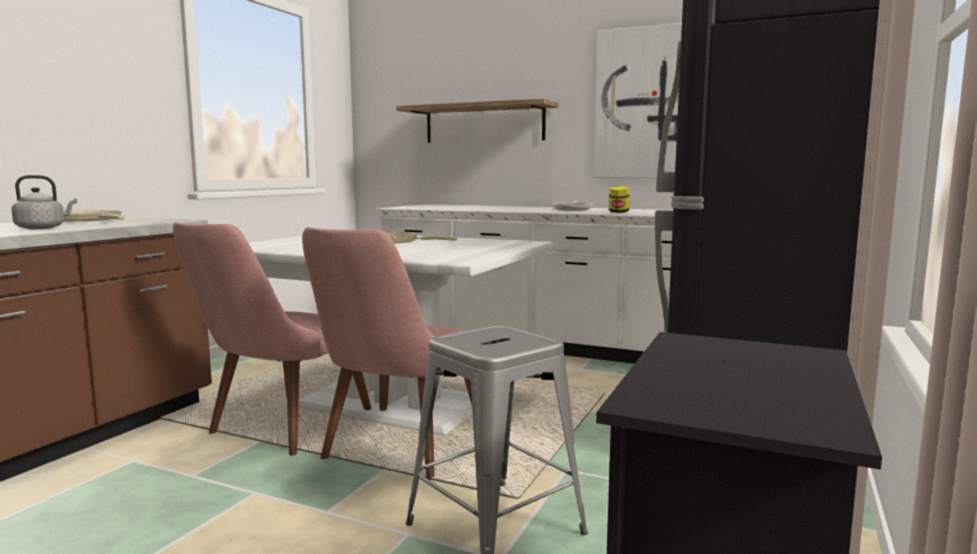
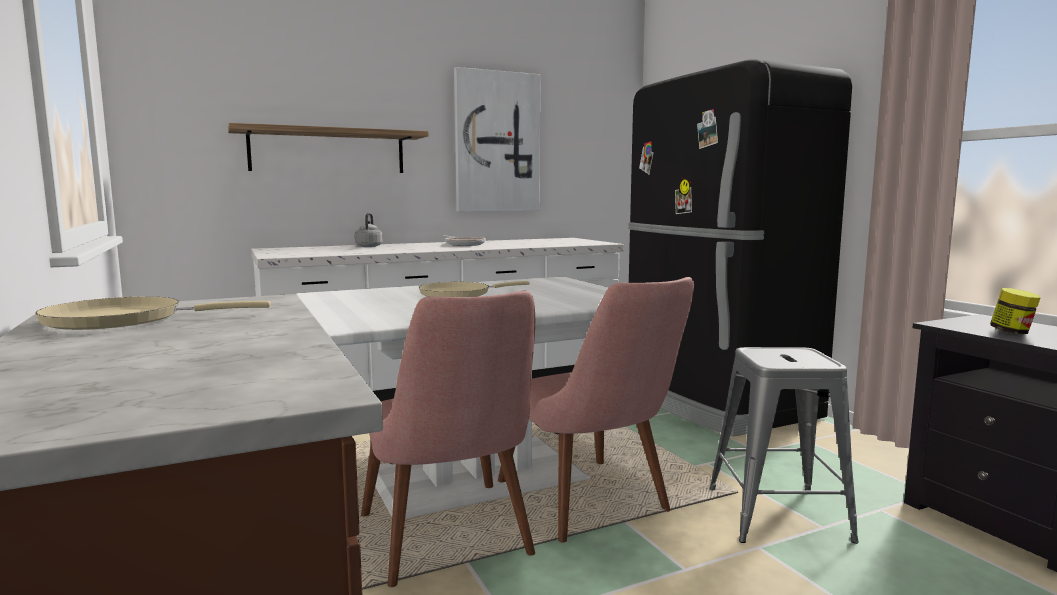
camera: 50 degrees left, 0 degrees up
(43, 228) = (235, 338): grey kettle -> grey kettle (369, 246)
(618, 212) = (524, 244): jar -> jar (1012, 332)

